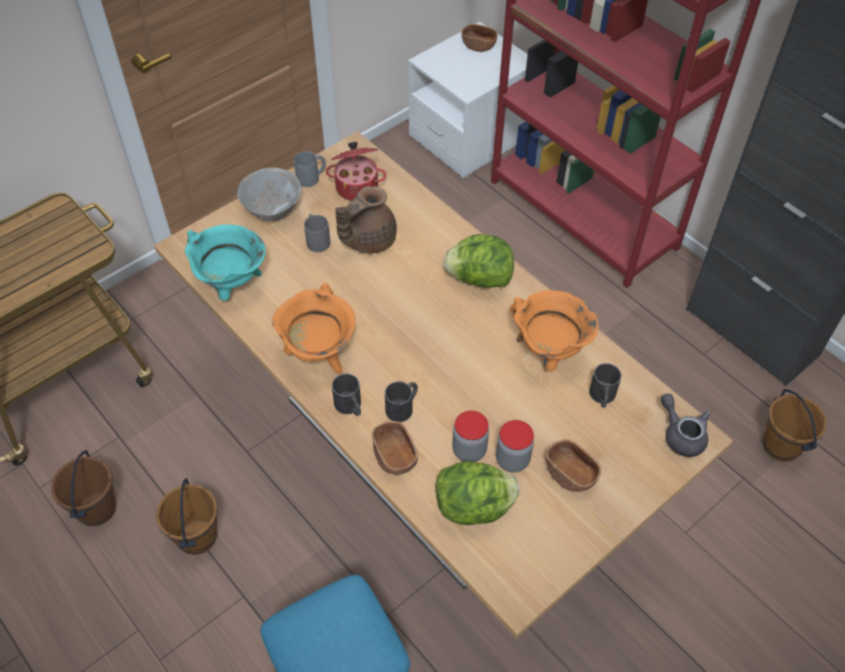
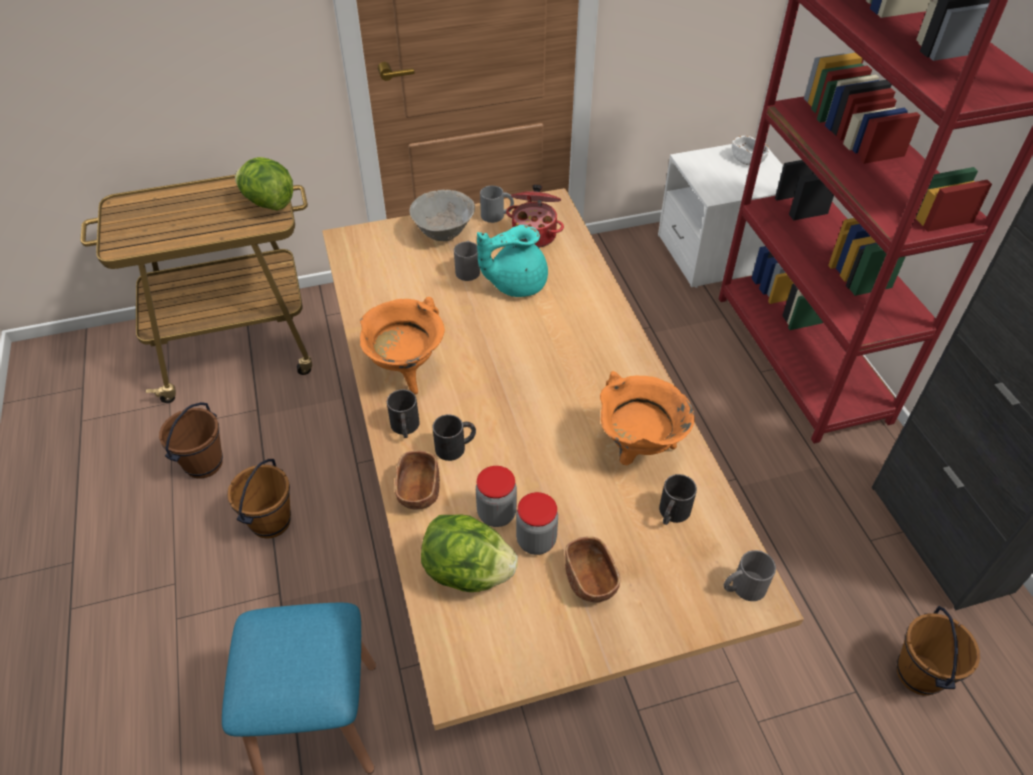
camera: 25 degrees right, 5 degrees down
(232, 285) = (366, 284): turquoise cooking pot -> none
(367, 240) = (515, 284): brown teapot -> turquoise teapot
(478, 46) = (747, 159): brown bowl -> white bowl
(479, 279) = (605, 353): lettuce -> lettuce (268, 203)
(681, 434) = (742, 588): grey teapot -> grey mug

